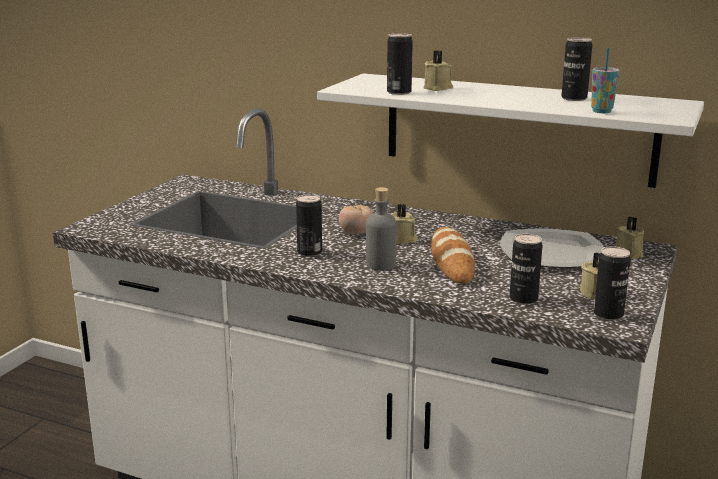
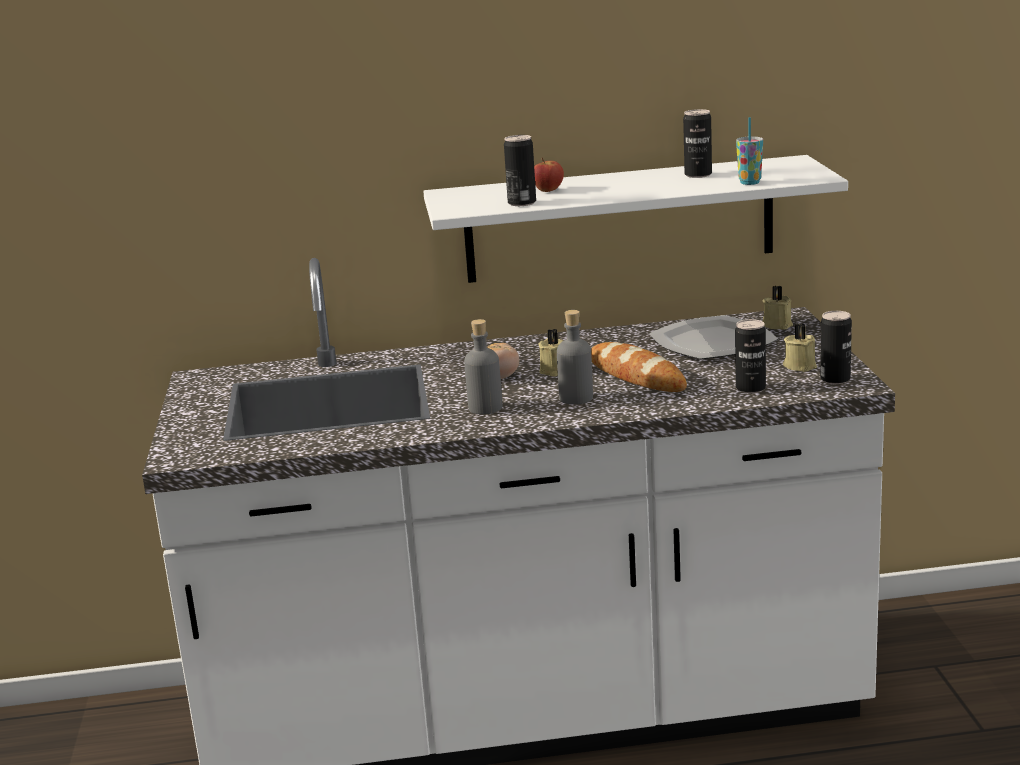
camera: 30 degrees left, 0 degrees up
(309, 252) = (485, 408): can -> grey bottle
(438, 88) = (548, 190): beige candle -> apple

